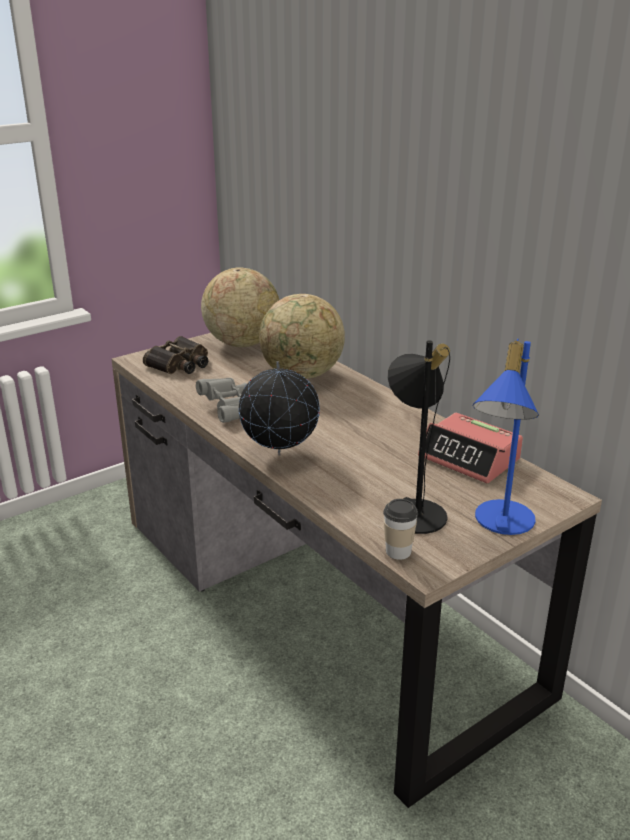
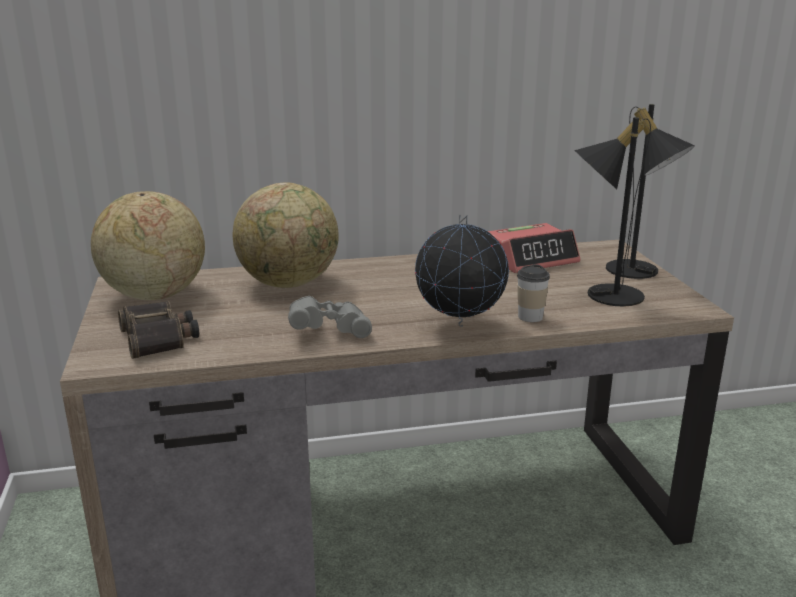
camera: 65 degrees left, 5 degrees down
(398, 551) = (668, 313): cup -> cup (530, 317)
(499, 523) = (639, 272): blue table lamp -> black table lamp

